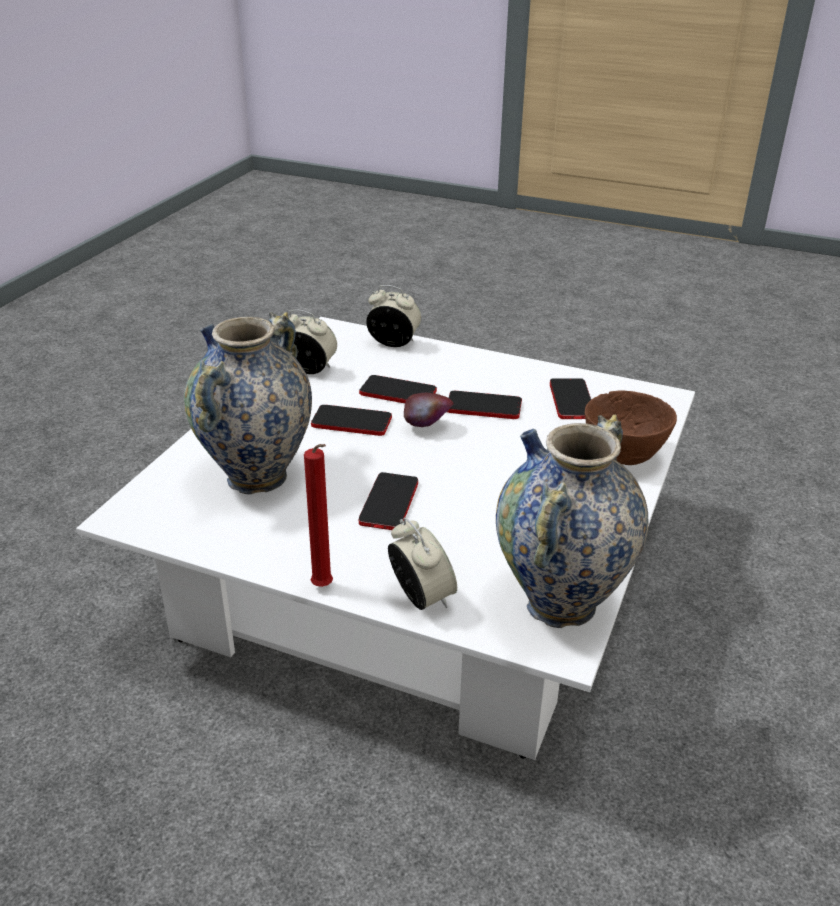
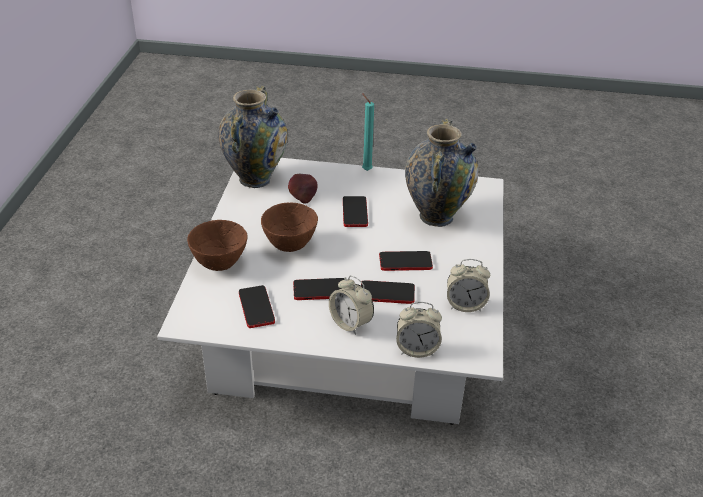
camera: 165 degrees right, 5 degrees up
(324, 588) = (365, 170): red candle -> turquoise candle
(421, 597) = (320, 172): alarm clock -> alarm clock (350, 323)
(427, 427) = (353, 265): apple -> apple (303, 197)
(514, 467) = (289, 244): none -> brown bowl

